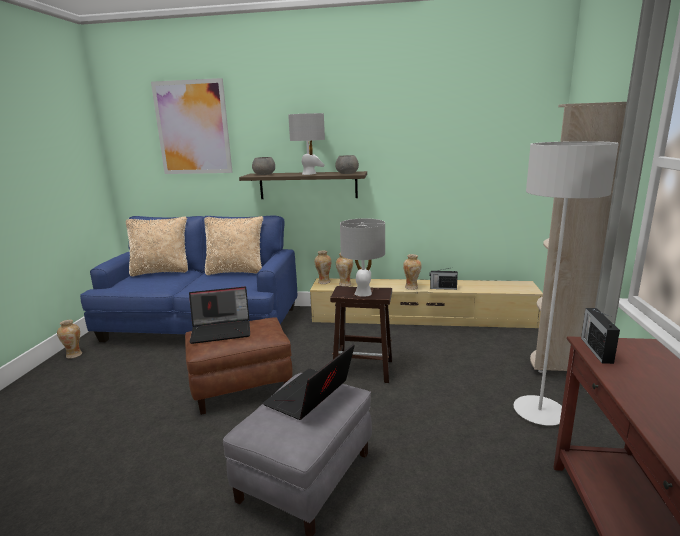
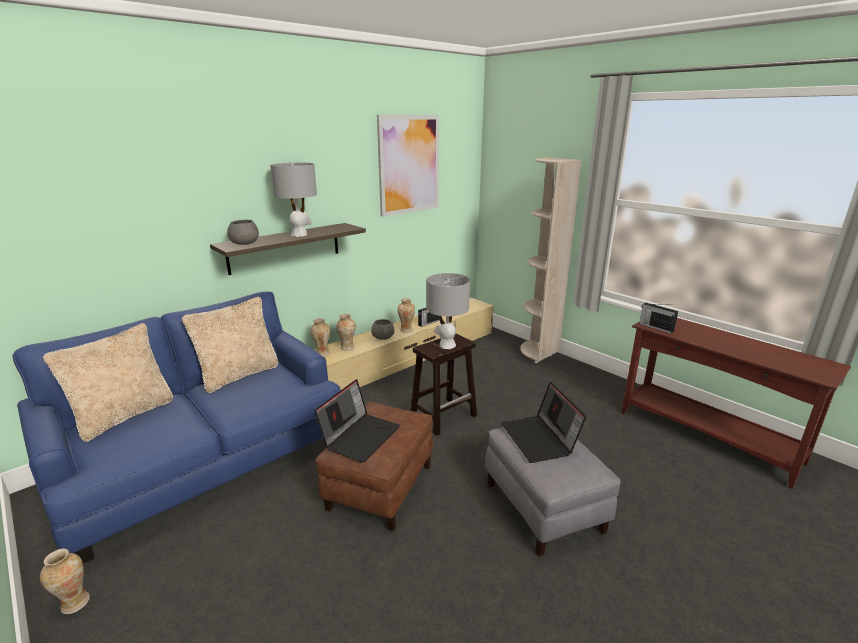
camera: 50 degrees left, 5 degrees up
(193, 128) = (110, 187): picture -> picture (409, 165)
(347, 173) = (340, 228): grey bowl -> grey bowl (383, 337)
(539, 412) = (573, 387): grey floor lamp -> none

